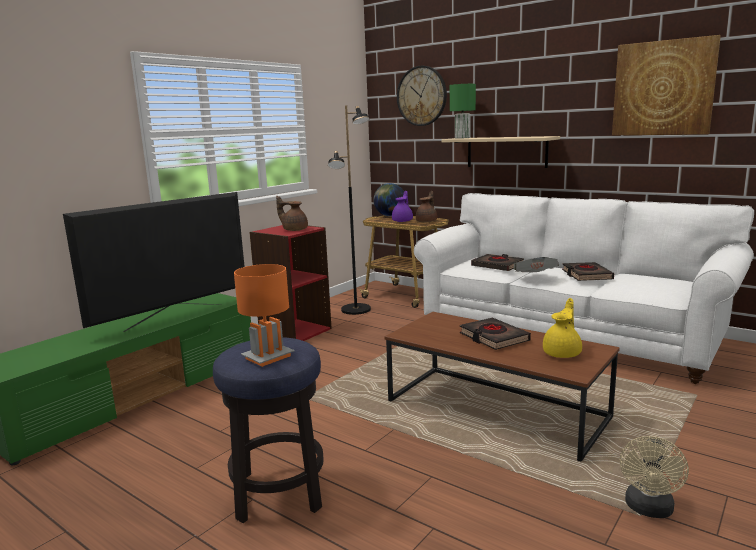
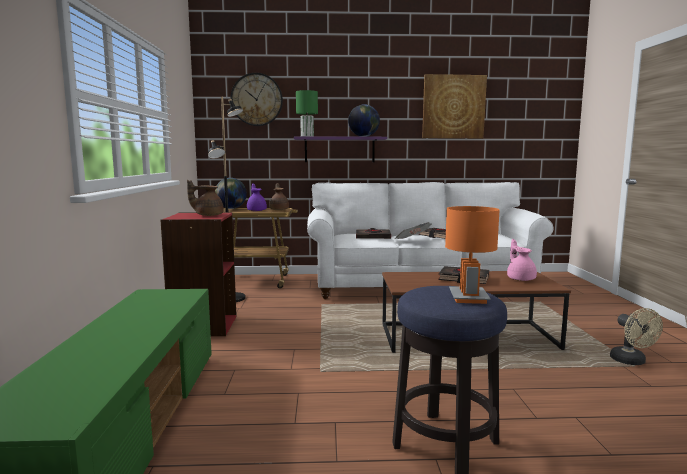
camera: 40 degrees left, 5 degrees down
(174, 317) = (159, 315): television -> none
(506, 152) = (339, 150): beige shelf -> purple shelf
(525, 137) = (364, 136): none -> globe
(563, 353) = (520, 279): yellow teapot -> pink teapot

